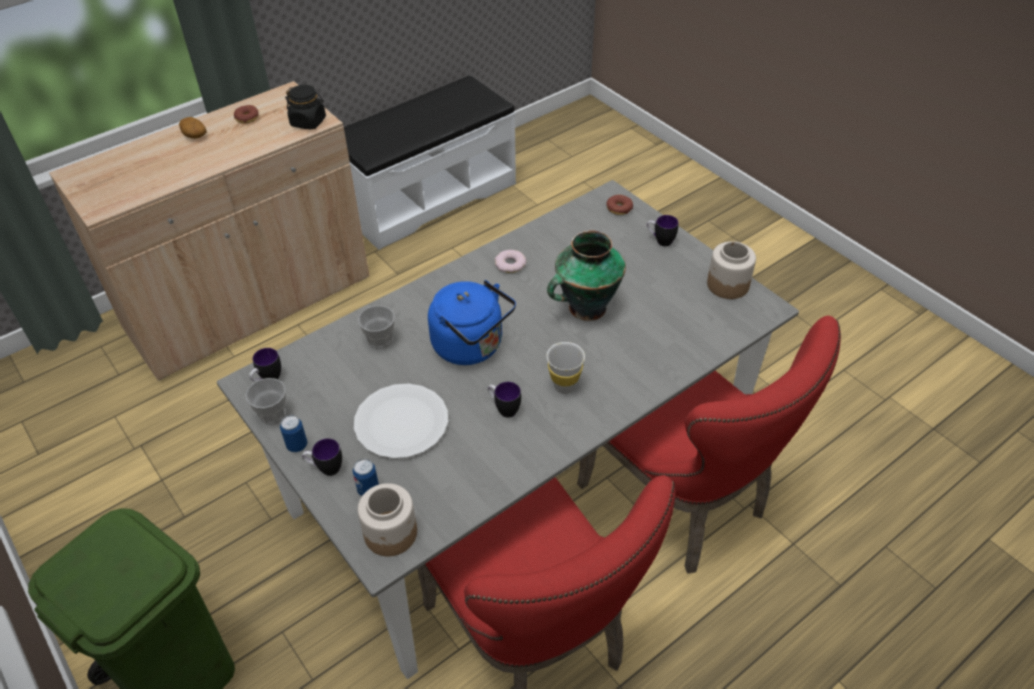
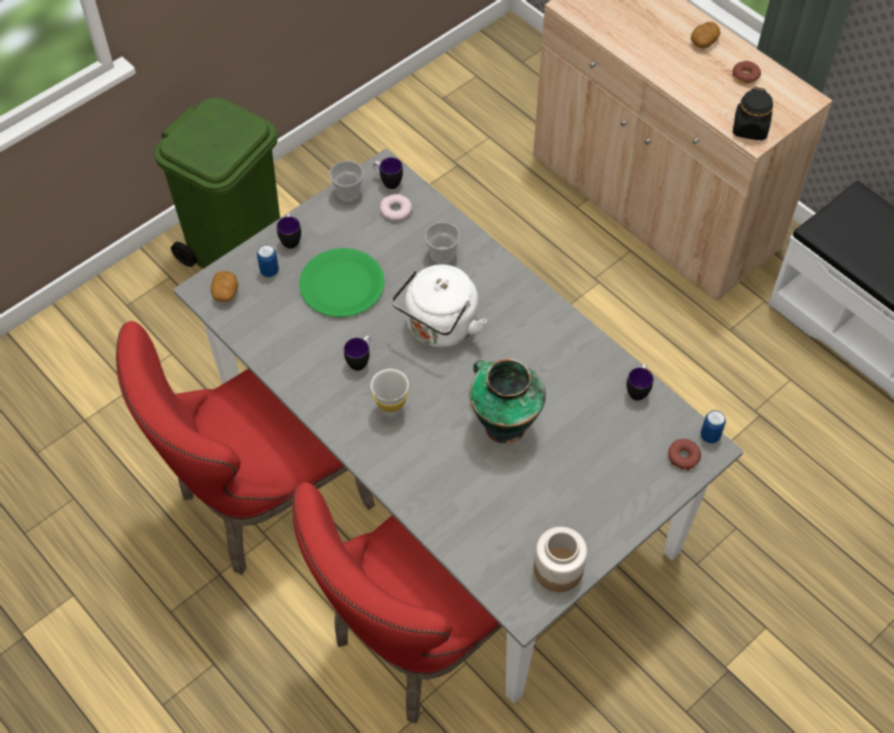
camera: 85 degrees right, 10 degrees up
(297, 445) = (315, 216): can -> can (710, 436)
(391, 534) = (225, 293): jar -> potato
(401, 422) = (342, 284): white plate -> green plate
(472, 346) = (439, 328): blue kettle -> white kettle
(510, 264) = (566, 352): donut -> donut (395, 210)
(660, 241) = (628, 500): mug -> mug (638, 390)

